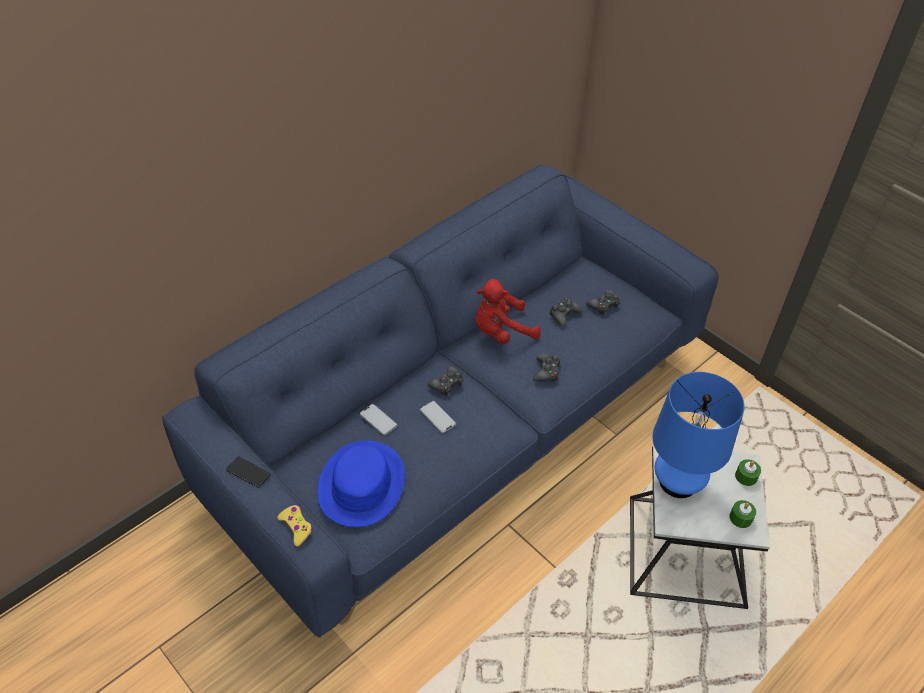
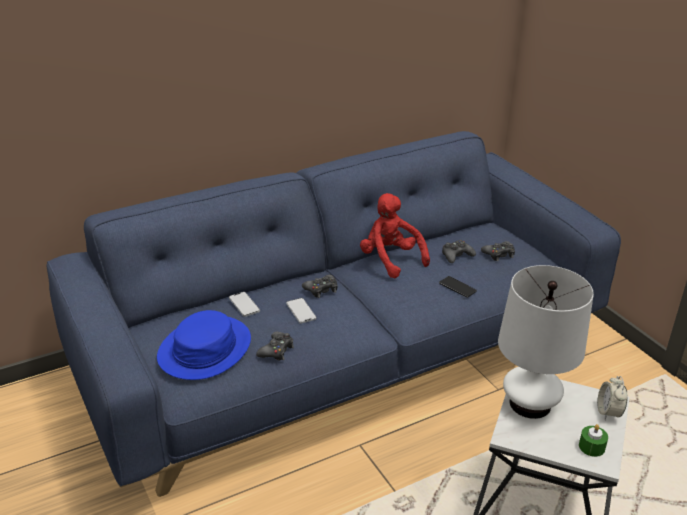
camera: 15 degrees right, 15 degrees down
(248, 472) = (96, 308): phone -> phone (457, 287)
(296, 527) = (116, 354): yellow game controller -> none
(501, 331) = (390, 259): red plush toy -> red plush toy turned 60 degrees clockwise
(546, 371) = (422, 294): black game controller -> black game controller (276, 351)
(677, 482) = (530, 404): blue table lamp -> white table lamp
(746, 476) = (608, 412): green candle -> alarm clock

